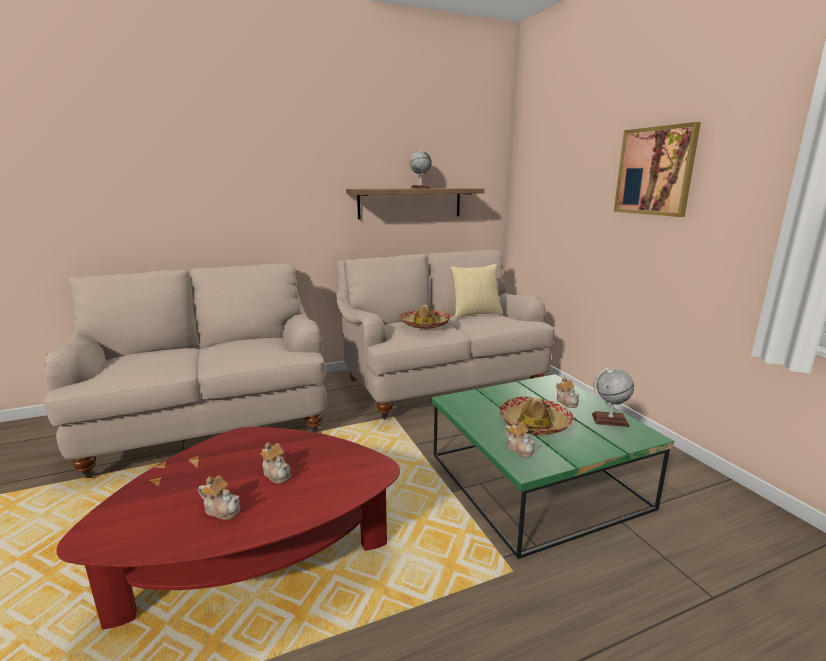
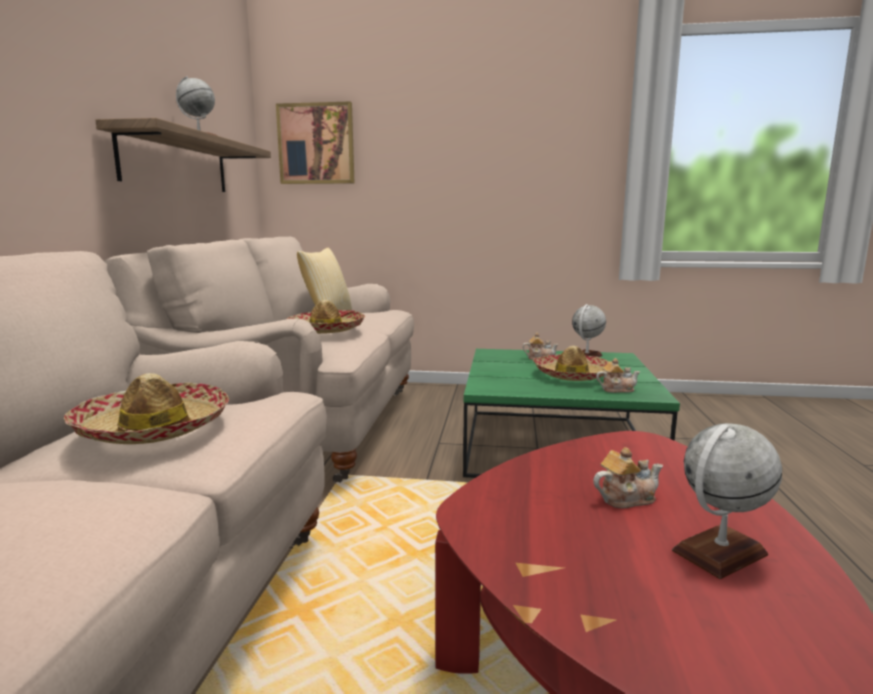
camera: 60 degrees left, 5 degrees down
(222, 509) = (719, 553): teapot -> globe
(233, 348) = (153, 429): none -> hat
(655, 171) = (490, 136): picture -> picture (316, 144)

